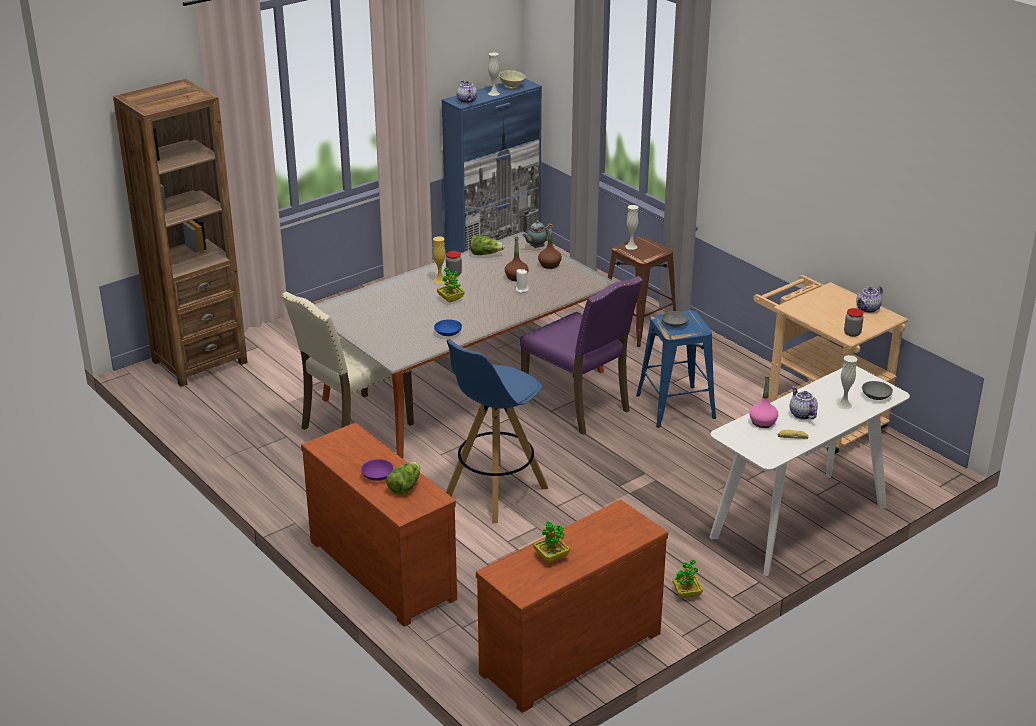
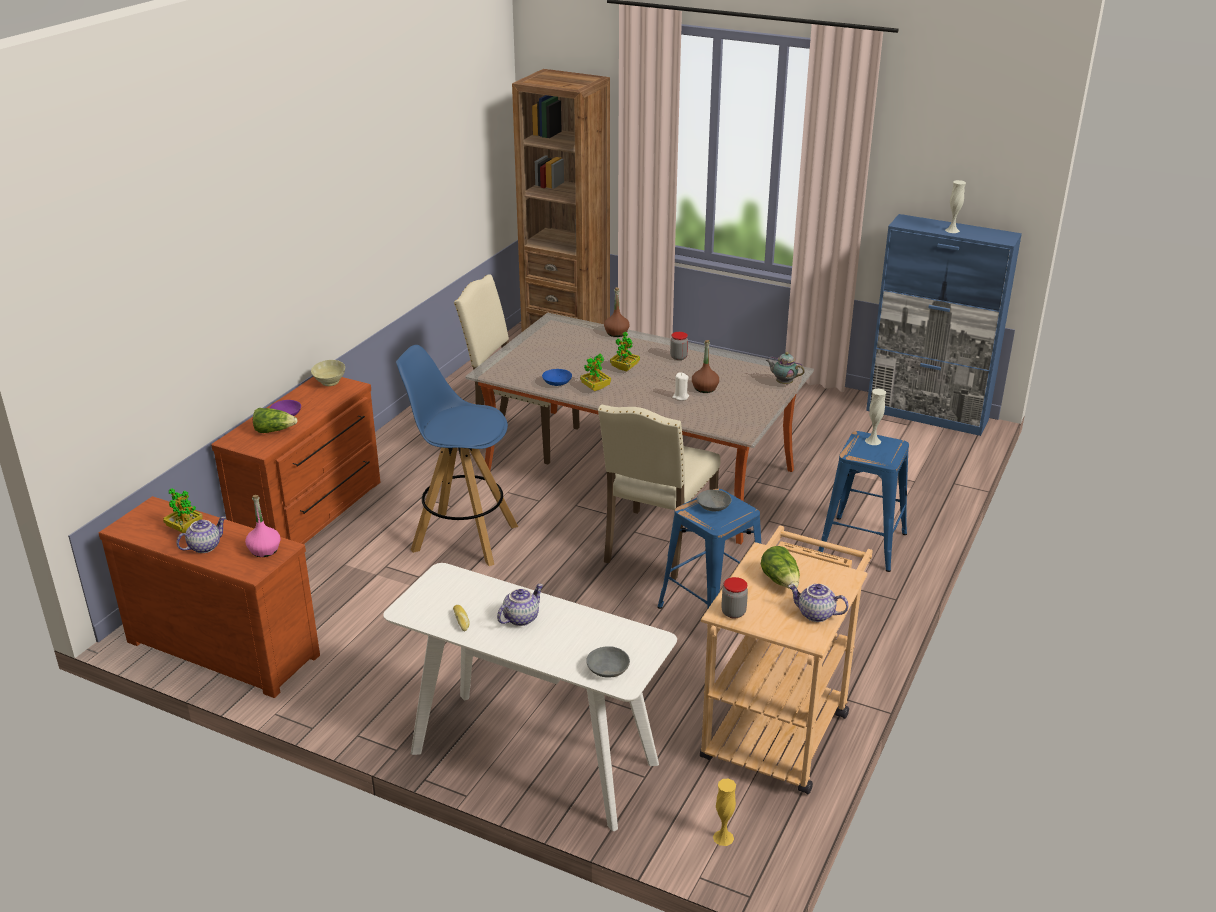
camera: 65 degrees right, 0 degrees up
(440, 280) = (658, 354): yellow vase -> yellow vase (723, 837)
(466, 100) = (912, 223): teapot -> teapot (204, 546)
(485, 254) = (738, 362): lettuce -> lettuce (781, 581)
(512, 87) = (983, 234): beige bowl -> beige bowl (329, 383)
(549, 264) = (752, 398): brown bottle -> brown bottle (616, 333)
(578, 406) = (656, 546): purple chair -> beige chair
(639, 326) = (863, 543): brown stool -> blue stool
(687, 594) = (350, 700): potted plant -> potted plant (595, 387)
(762, 422) = (484, 593): pink bottle -> pink bottle (264, 550)
(844, 405) = (566, 647): white vase -> none

